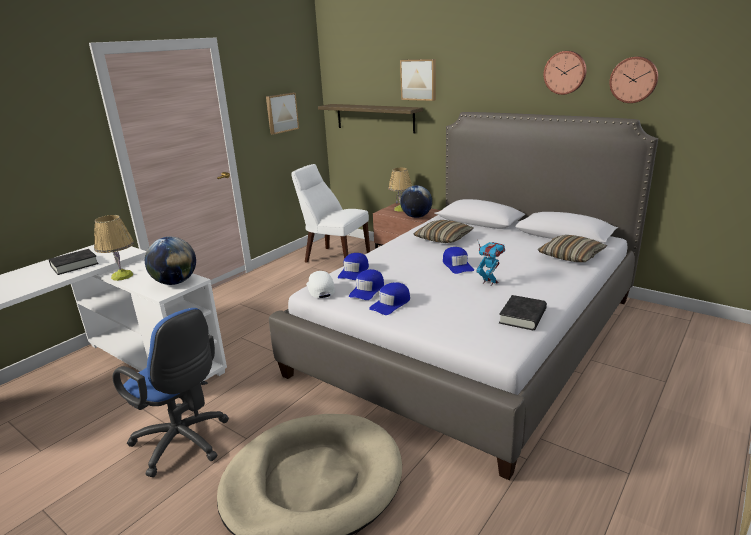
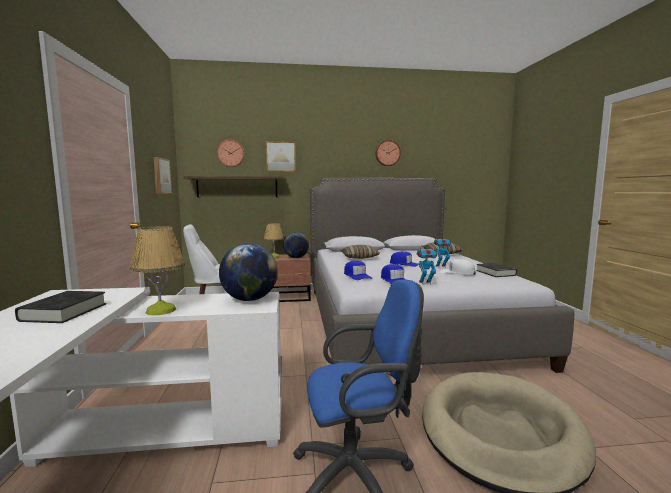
camera: 45 degrees left, 15 degrees down
(320, 289) = (361, 287): white cap -> white cap (457, 273)
(391, 304) = (425, 283): blue cap -> toy robot
(634, 79) = (425, 157): wall clock -> wall clock (231, 153)

